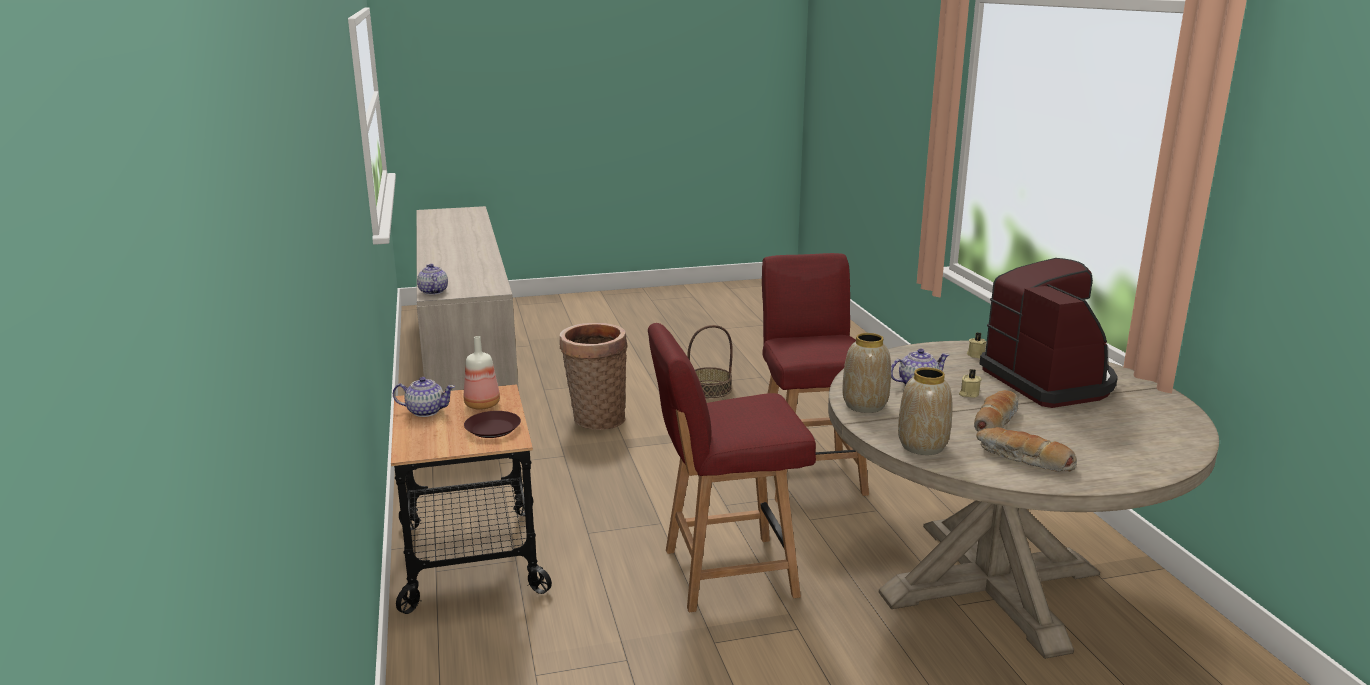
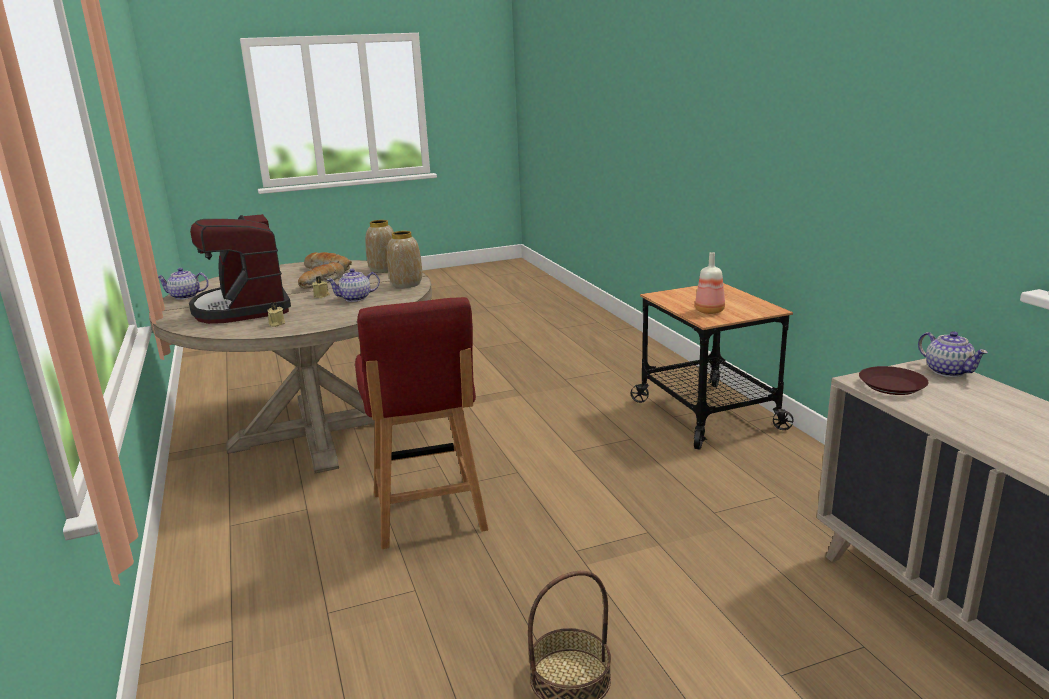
camera: 175 degrees right, 0 degrees up
(425, 411) = (747, 304): teapot -> teapot (185, 296)
(492, 429) = (679, 299): brown plate -> brown plate (891, 385)
(595, 419) = (721, 579): basket -> none
(726, 573) = (511, 422): red chair -> none

